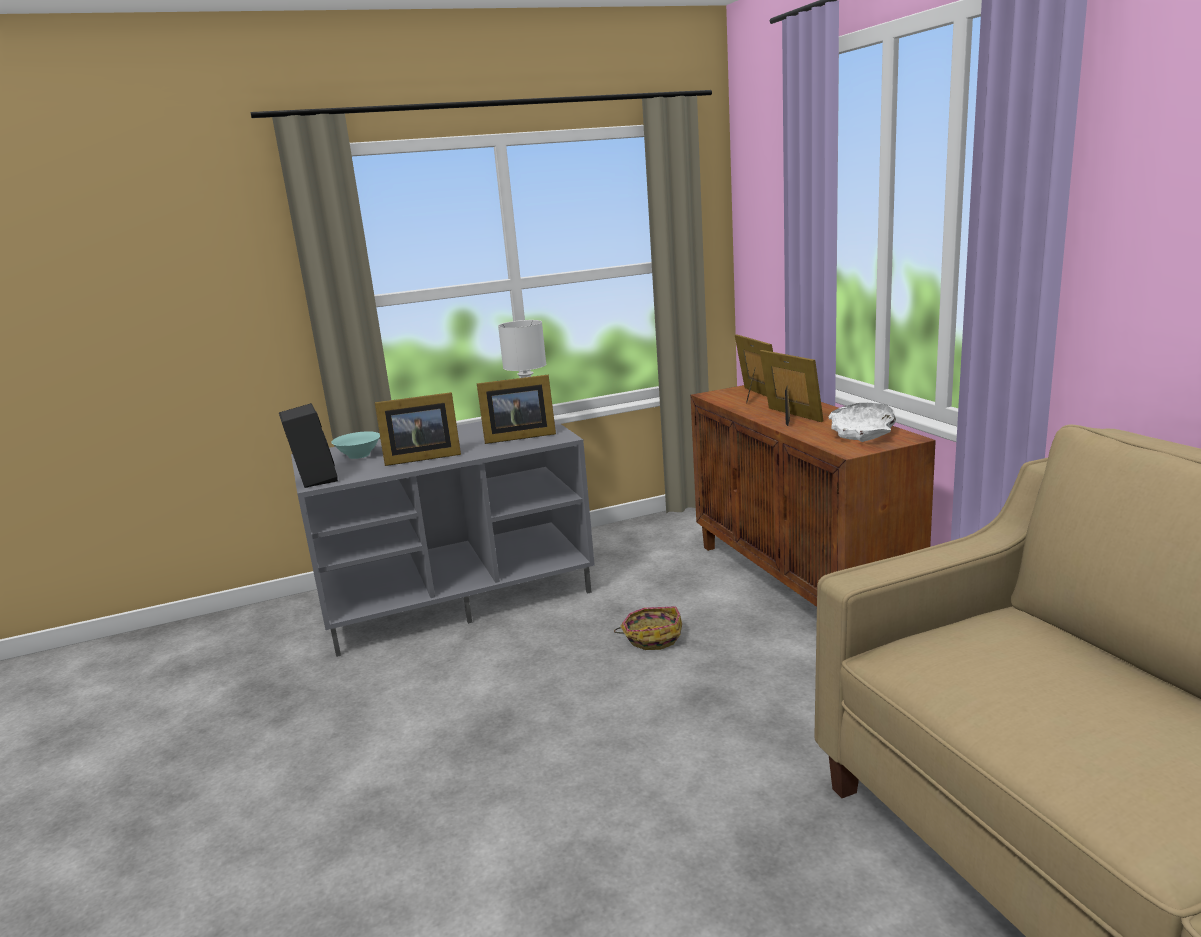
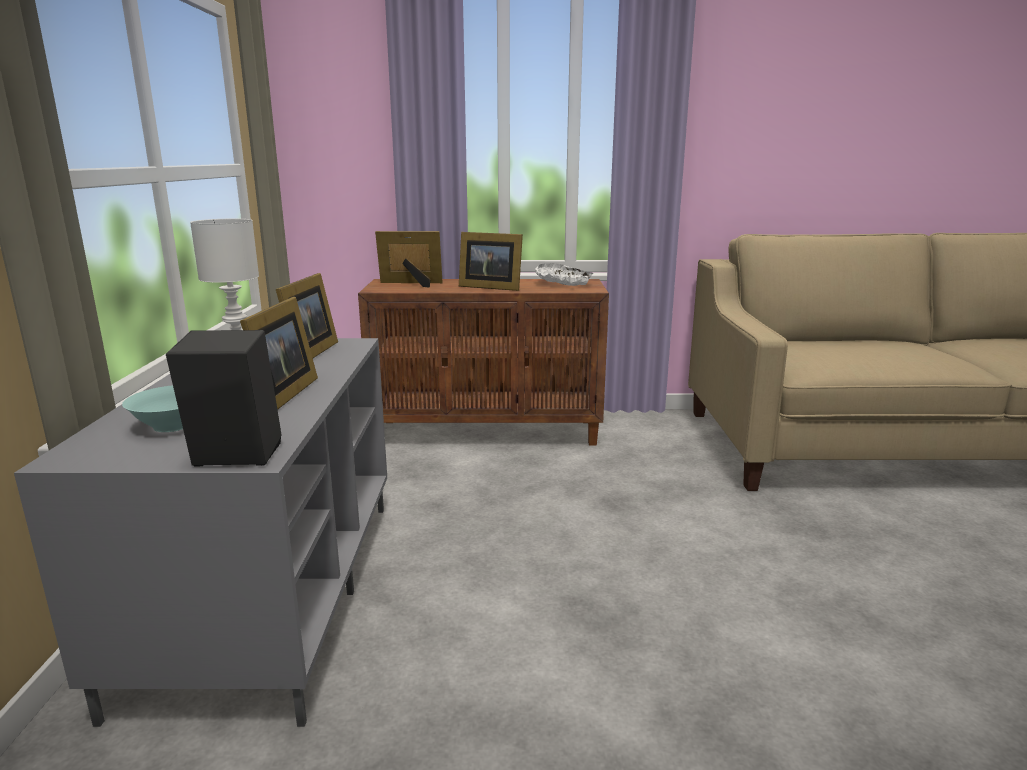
camera: 70 degrees left, 0 degrees up
(652, 637) = (504, 501): basket -> none
(789, 417) = (489, 287): picture frame -> picture frame turned 150 degrees counterclockwise

